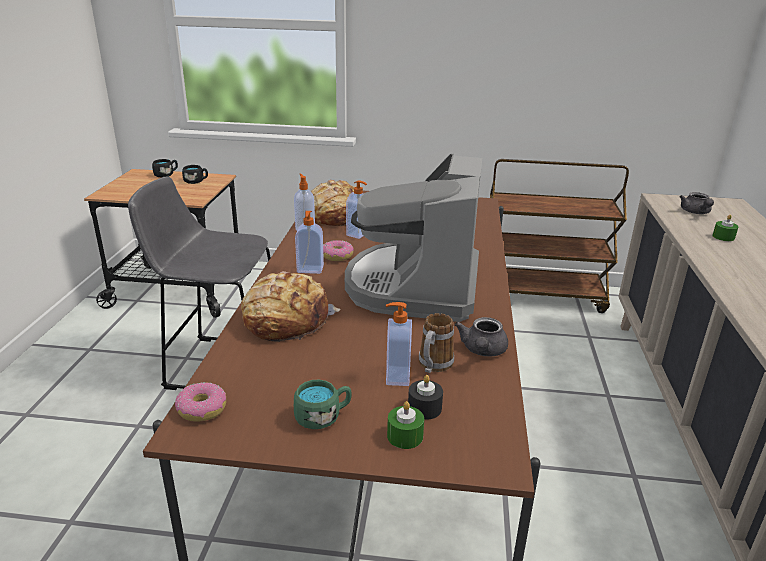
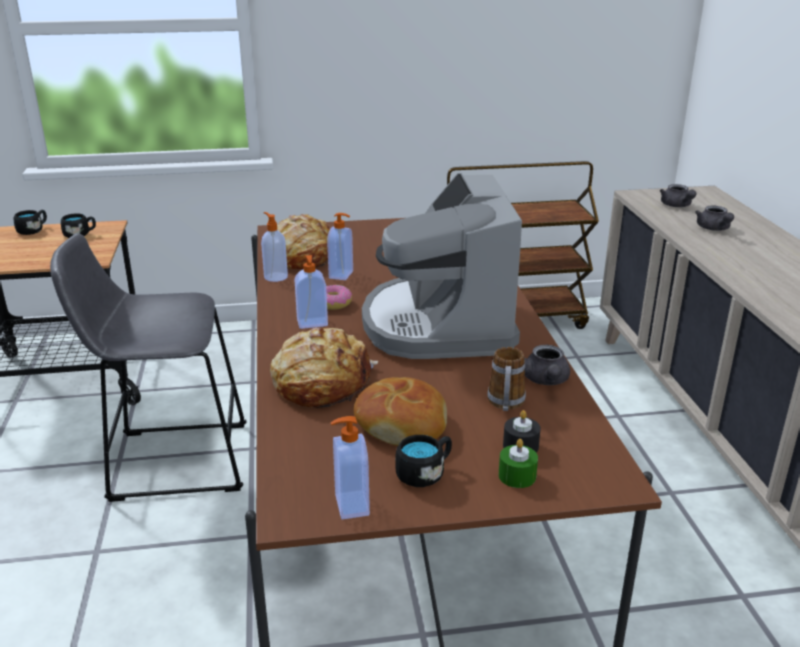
camera: 15 degrees left, 0 degrees up
(201, 409) = (292, 490): donut -> none
(323, 416) = (425, 473): green mug -> black mug
(330, 367) = (401, 424): none -> bread
(396, 376) = (474, 420): soap dispenser -> soap dispenser (350, 505)
(723, 237) = (714, 229): green candle -> grey teapot

